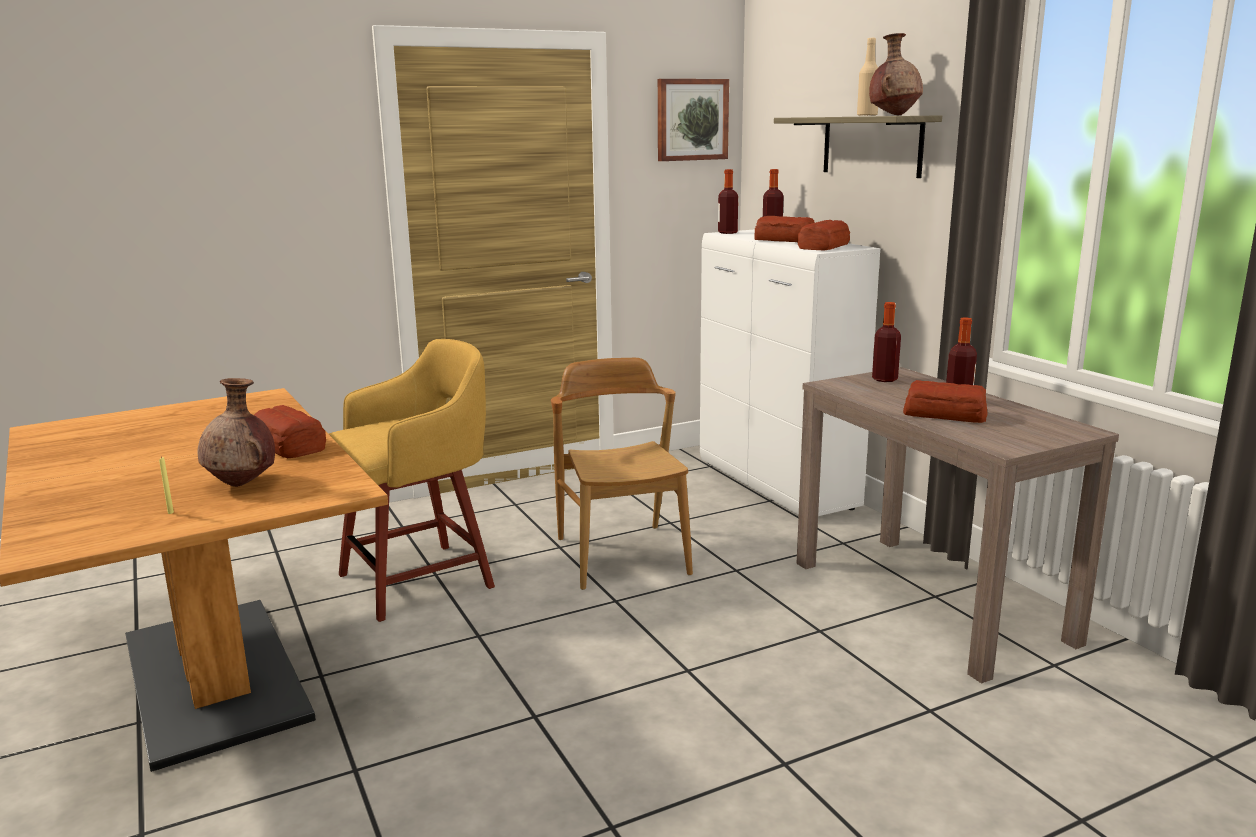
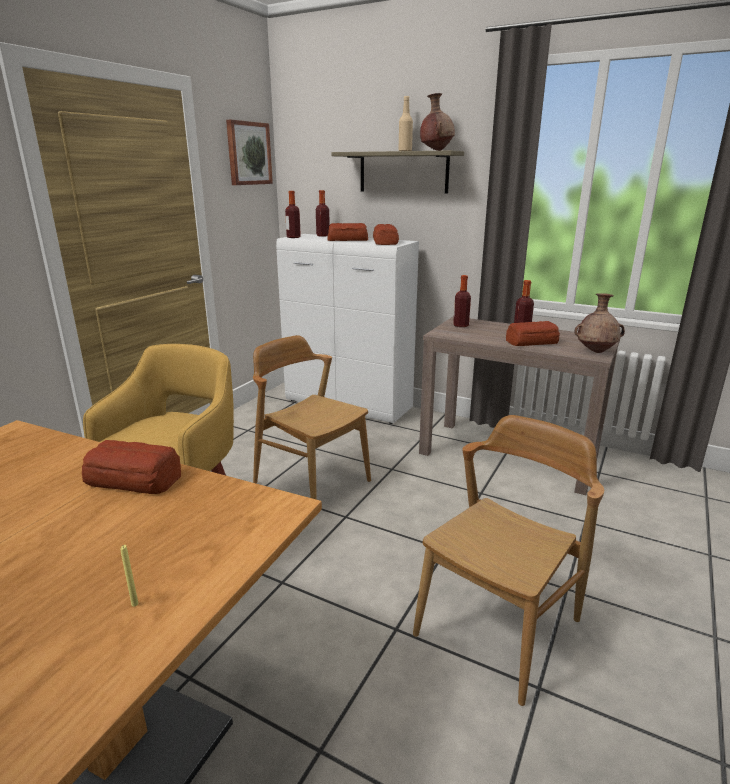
camera: 35 degrees left, 5 degrees up
(242, 484) = (159, 537): brown vase -> brown vase (596, 351)
(643, 761) = (498, 628): none -> brown chair

